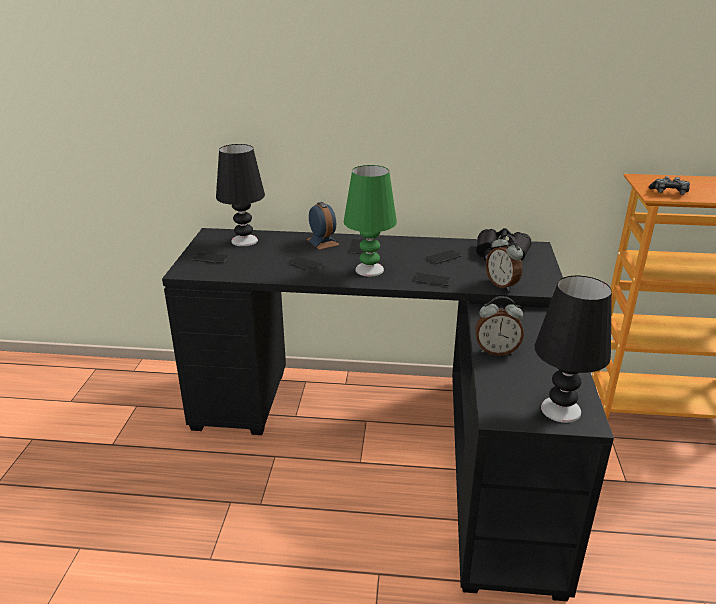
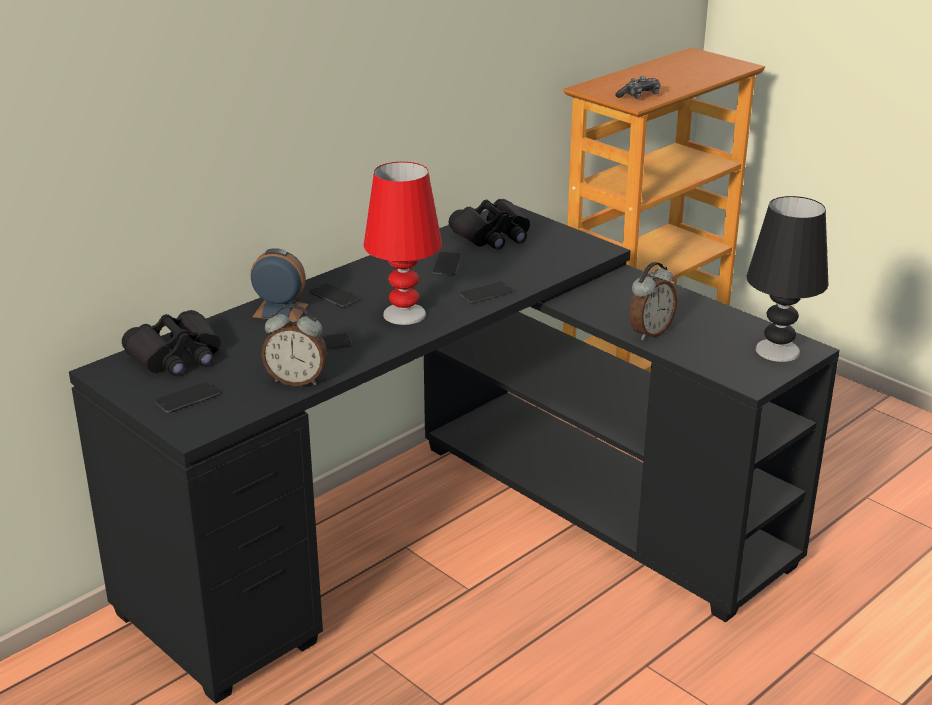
camera: 50 degrees left, 0 degrees up
(245, 240) = (177, 356): black table lamp -> black binoculars
(369, 270) = (404, 314): green table lamp -> red table lamp
(502, 285) = (556, 265): alarm clock -> alarm clock (297, 380)

